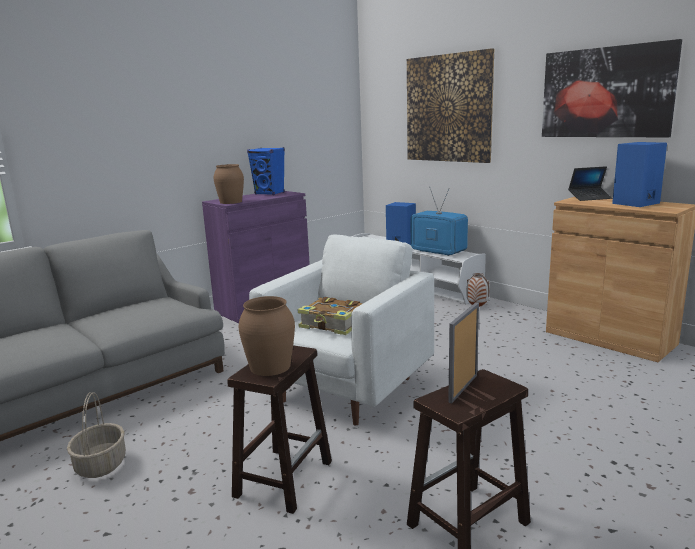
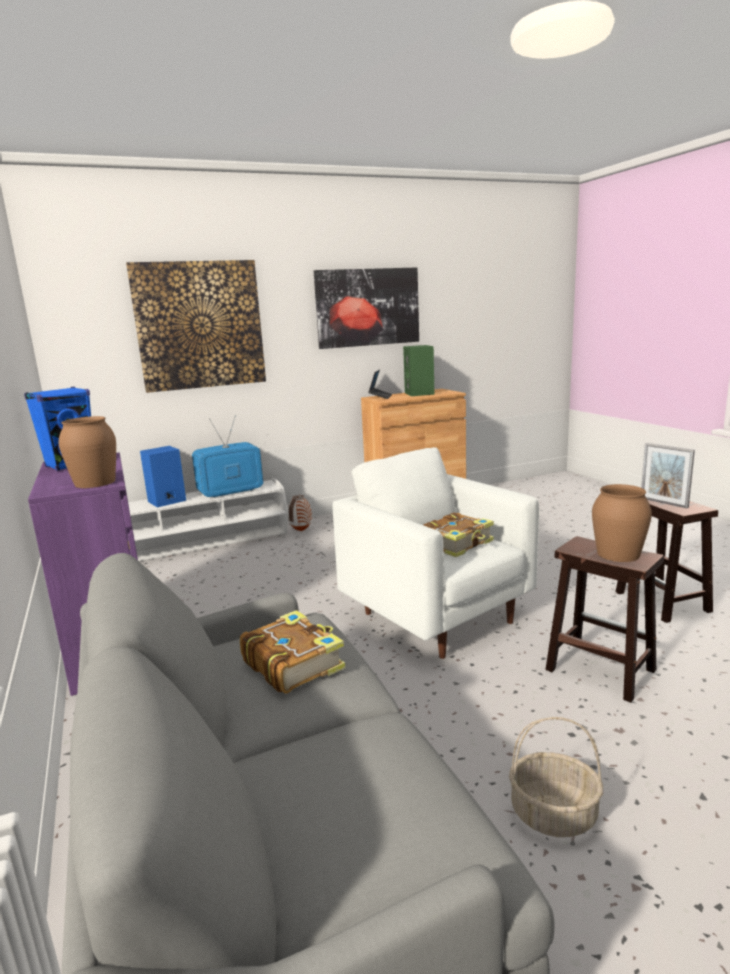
camera: 70 degrees left, 0 degrees up
(136, 312) = (293, 663): none -> book
(636, 203) = (420, 393): blue speaker -> green speaker

